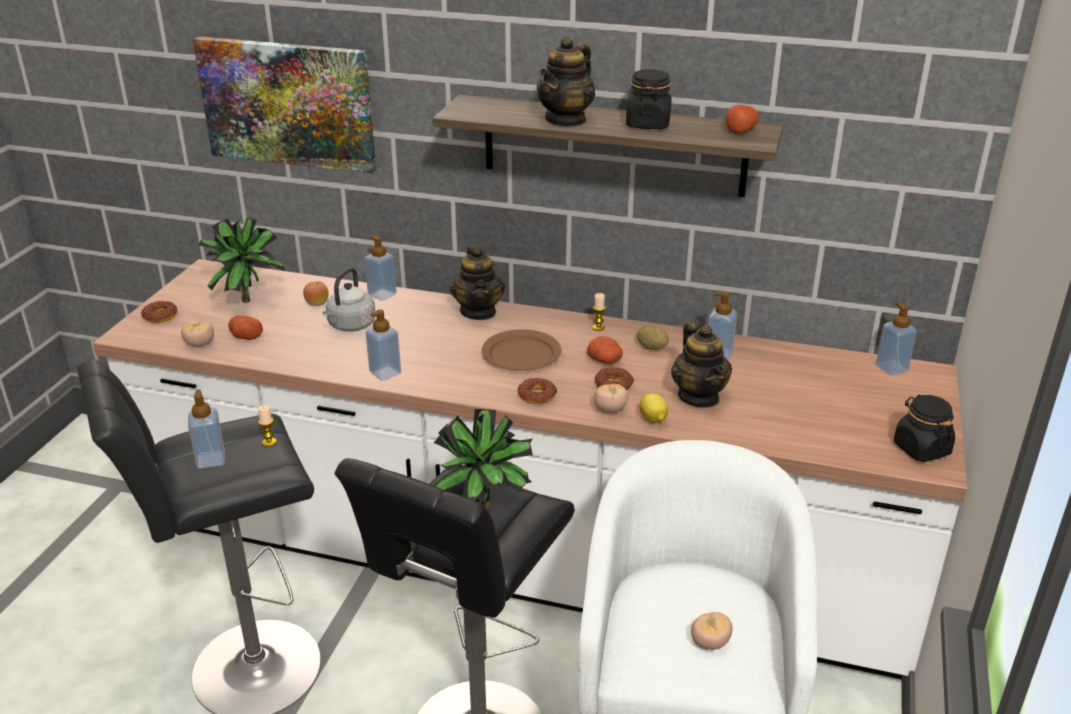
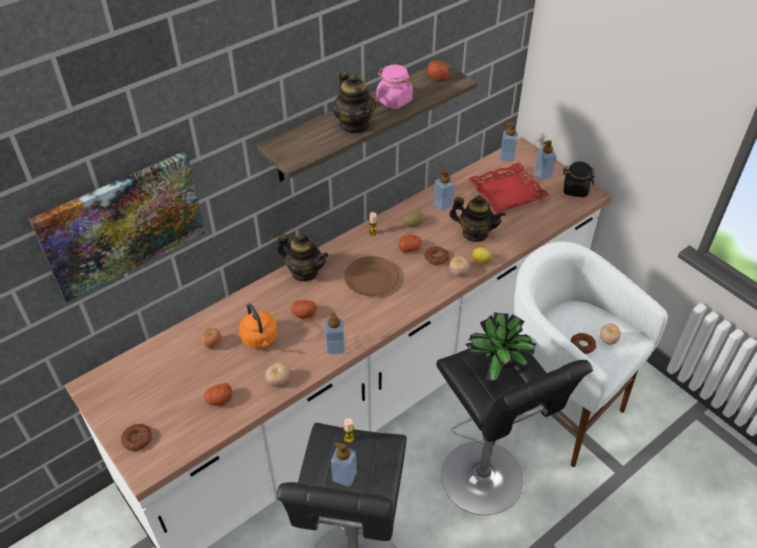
camera: 55 degrees left, 15 degrees up
(200, 344) = (205, 429): tomato -> tomato (278, 381)
(248, 298) = (164, 378): potted plant -> none
(350, 326) = (260, 339): grey kettle -> orange kettle
(382, 294) = (235, 306): soap dispenser -> soap dispenser (543, 175)
(414, 335) = (303, 314): none -> potato
(537, 395) = (420, 293): donut -> donut (582, 345)
(647, 124) = (394, 100): black jar -> pink jar
(819, 393) = (507, 192): none -> red tray

